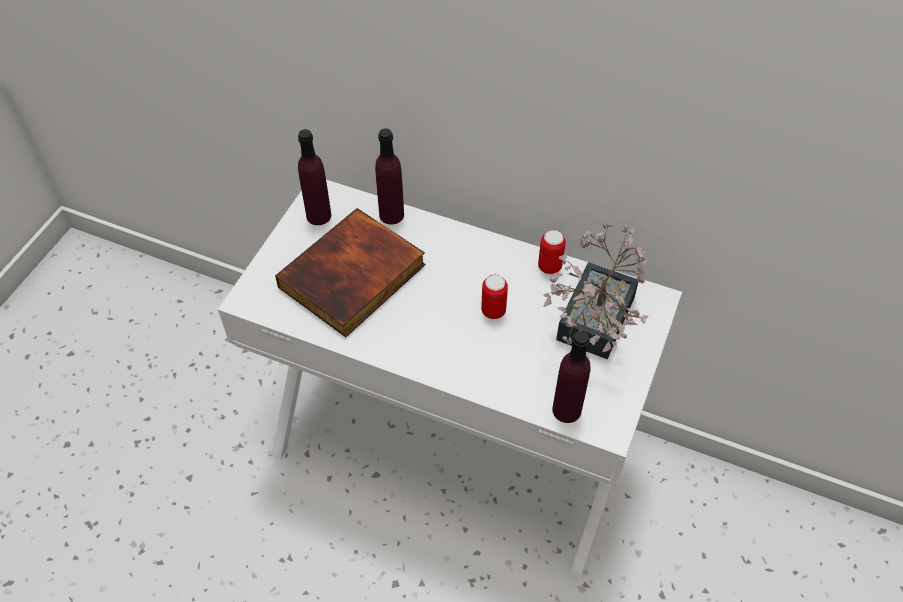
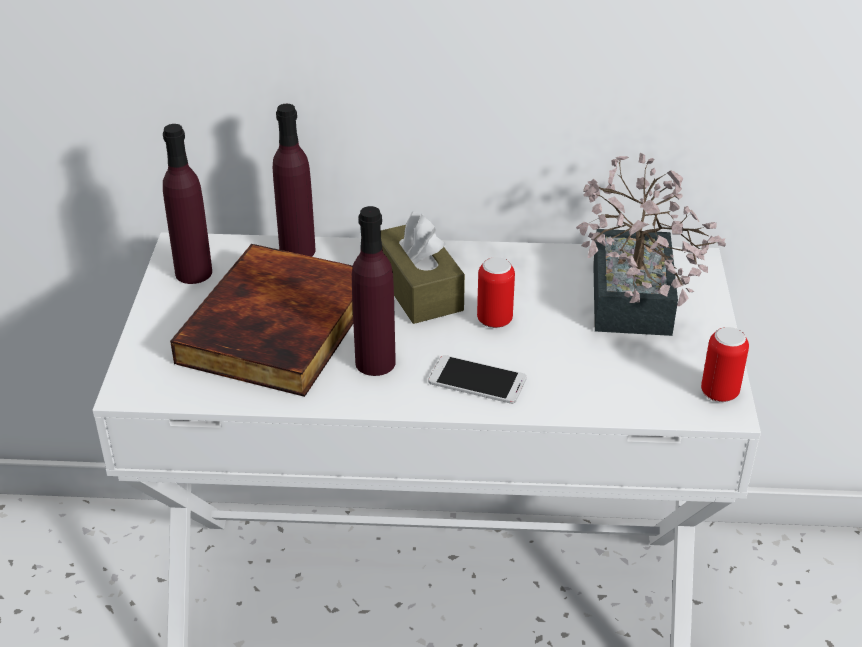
camera: 20 degrees left, 15 degrees down
(456, 270) = (418, 289): none -> brown tissue box
(459, 357) = (477, 380): none -> phone
(549, 267) = (540, 259): can -> can (719, 393)
(566, 410) = (654, 401): purple bottle -> purple bottle (375, 362)

